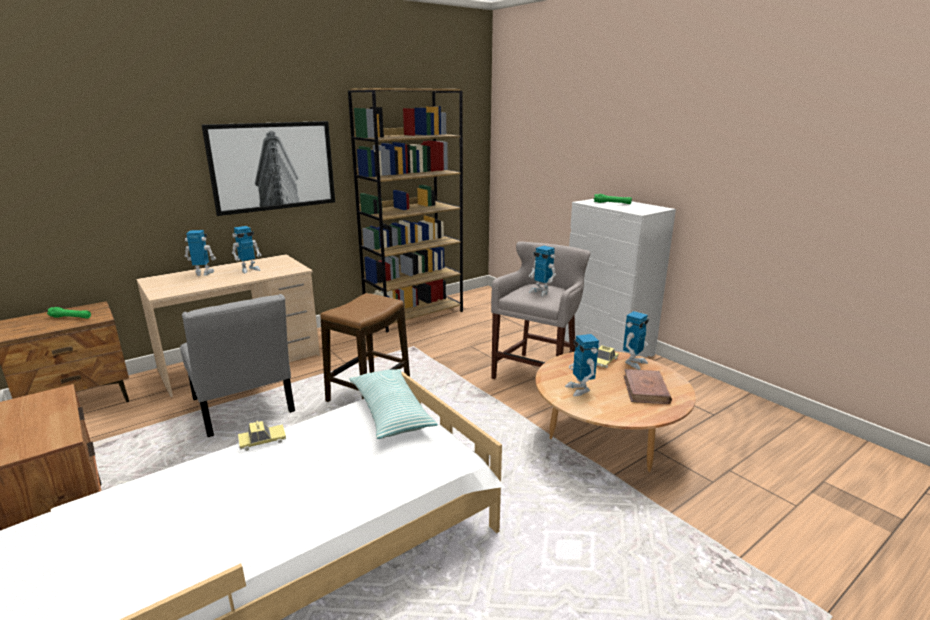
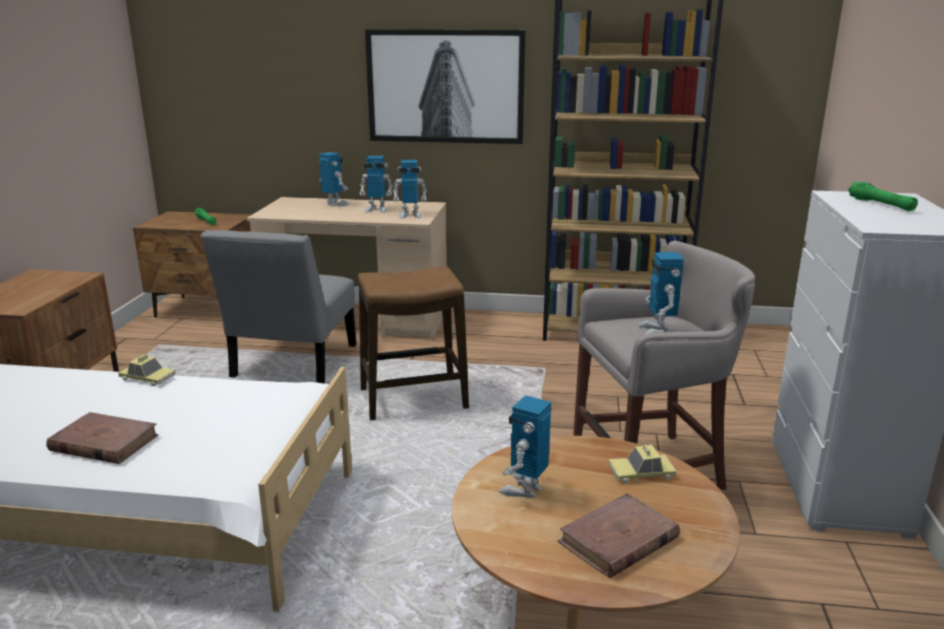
camera: 45 degrees right, 0 degrees up
(332, 488) = (104, 443): none -> brown book
(390, 412) = (274, 404): pillow -> none
(633, 363) = (685, 498): toy robot -> toy robot (410, 215)

